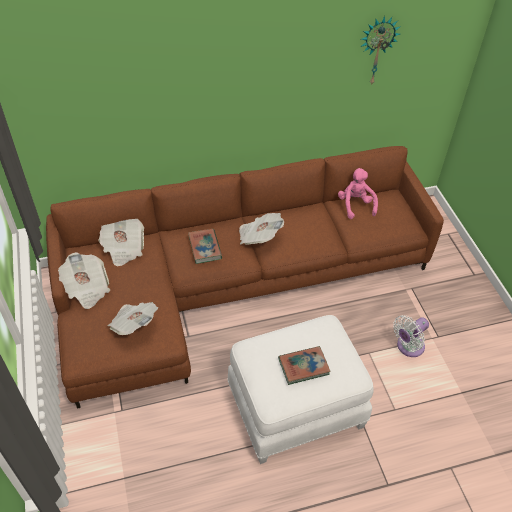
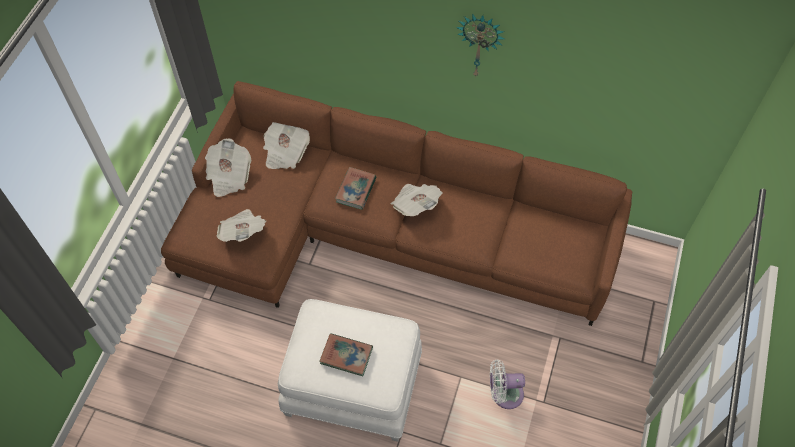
camera: 35 degrees right, 10 degrees up
(355, 205) = (539, 221): pink plush toy -> none
(376, 50) = (607, 73): wall clock -> wall clock (480, 44)

